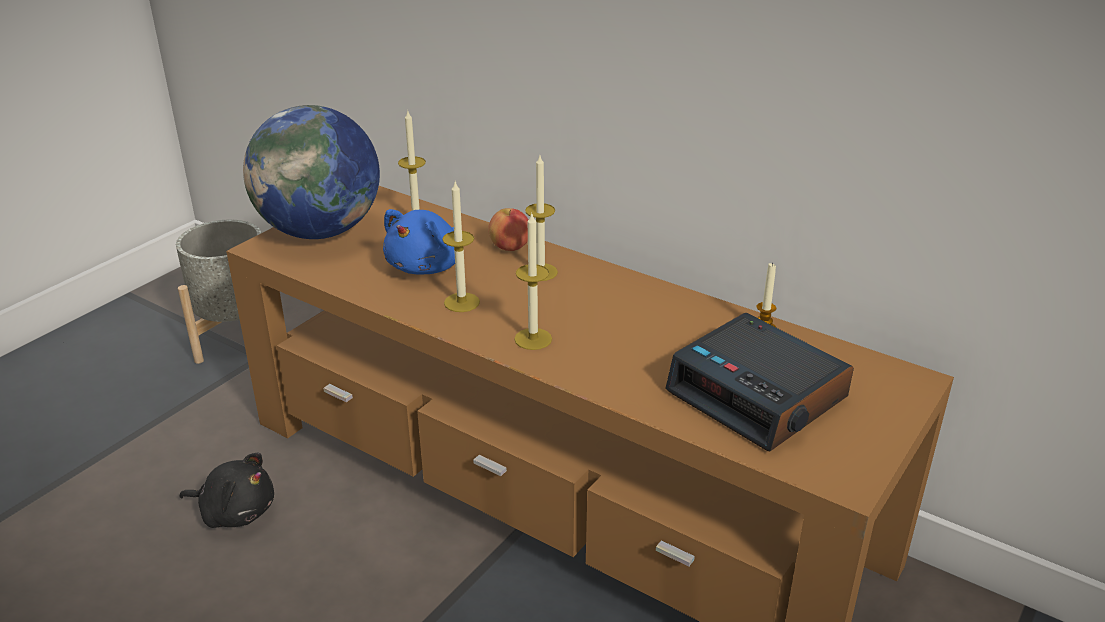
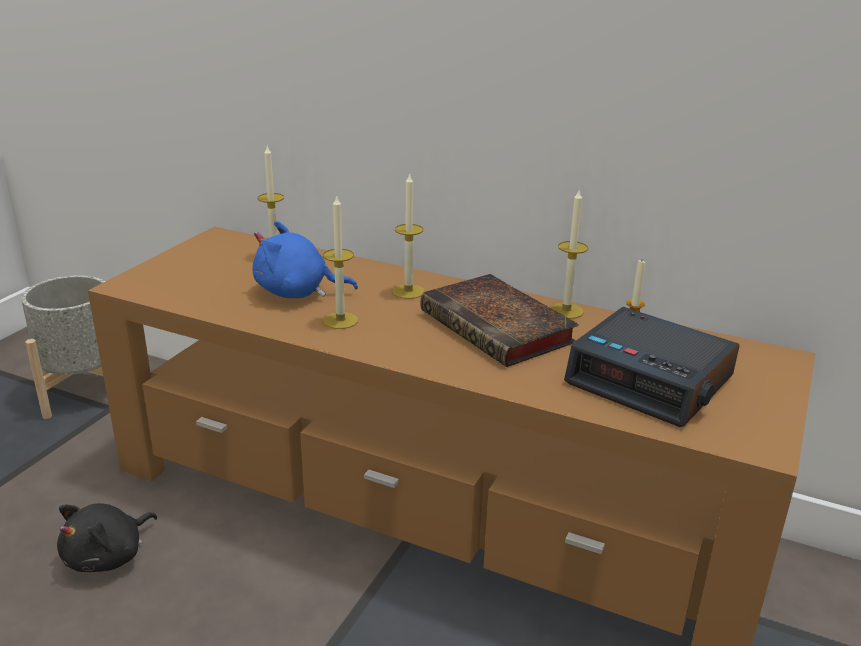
camera: 10 degrees left, 5 degrees down
(235, 511) = (108, 556): black plush toy -> black plush toy turned 120 degrees clockwise
(320, 231) = (181, 269): globe -> none
(427, 266) = (297, 292): blue plush toy -> blue plush toy turned 75 degrees clockwise
(510, 247) = (372, 273): apple -> none
(533, 339) = (420, 347): candle -> candle (566, 311)
(621, 323) = (500, 328): none -> book

